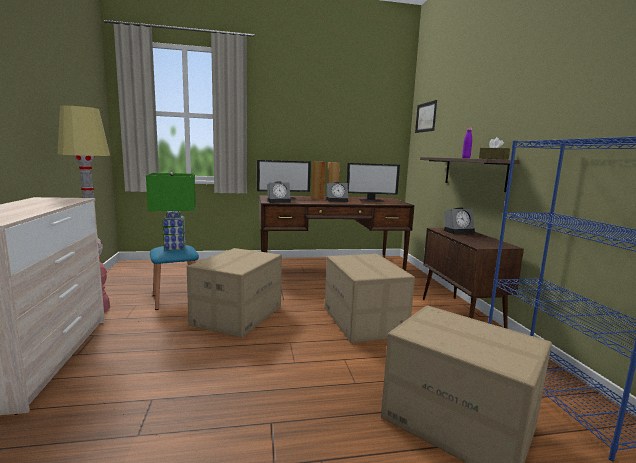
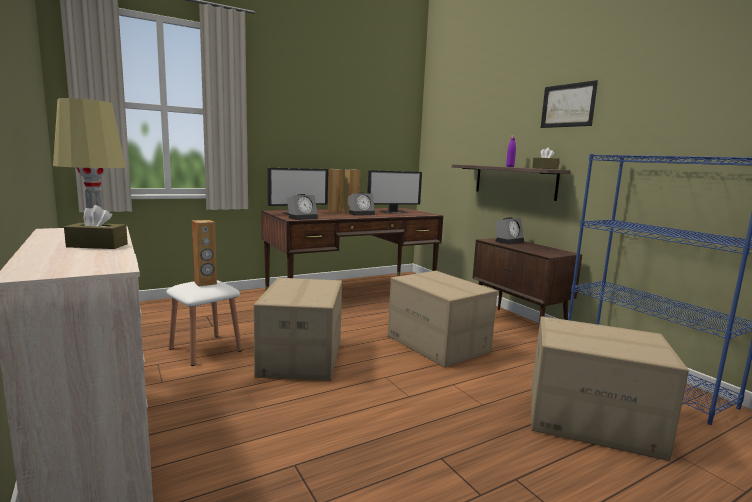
camera: 20 degrees left, 0 degrees up
(32, 208) = (97, 245): none -> brown tissue box
(175, 247) = (205, 283): green table lamp -> brown speaker
(176, 299) = (205, 349): blue stool -> white stool
(426, 117) = (444, 120): picture -> picture (568, 105)

